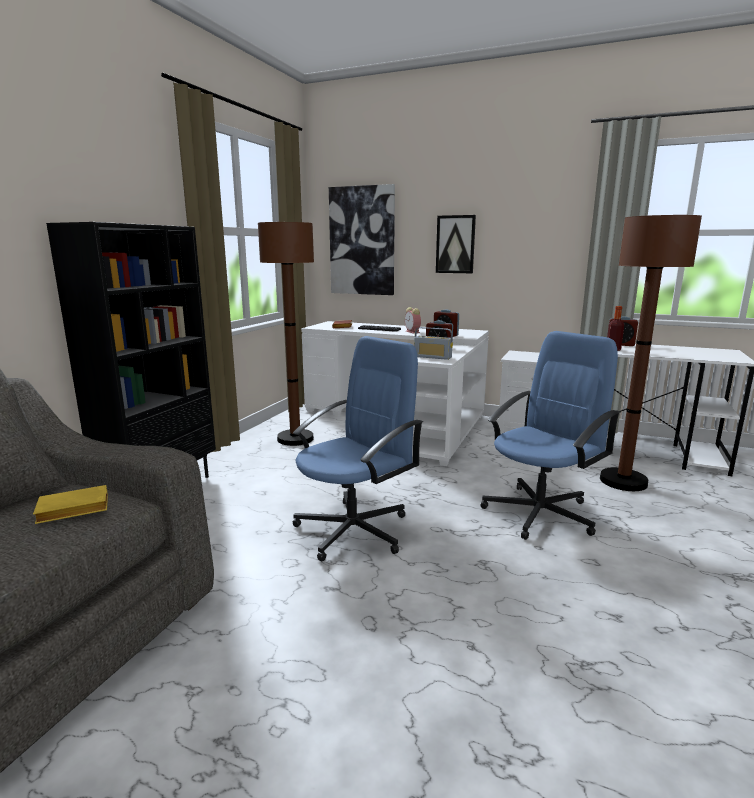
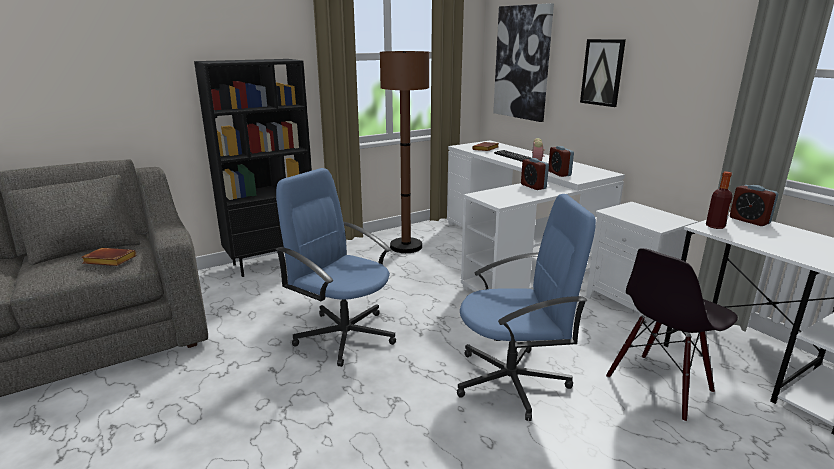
camera: 35 degrees right, 5 degrees up
(71, 511) = (108, 261): yellow book -> brown book
(354, 529) = (344, 335): blue office chair -> blue office chair turned 135 degrees counterclockwise
(432, 357) = (501, 196): radio -> none
(623, 481) = (660, 385): brown floor lamp -> black chair

